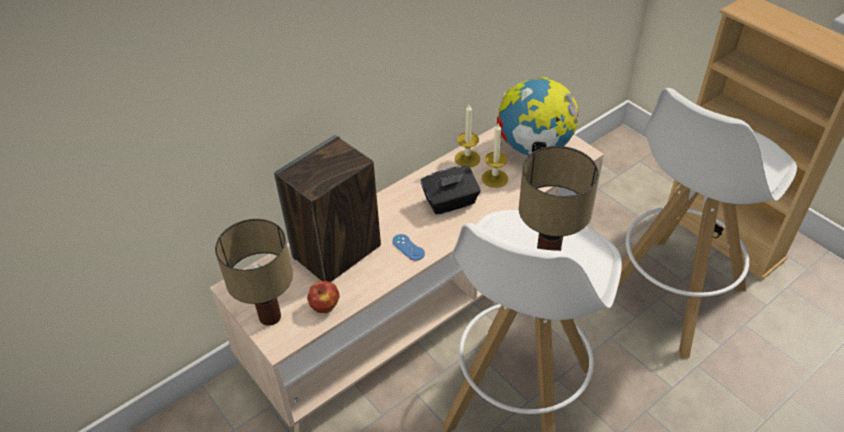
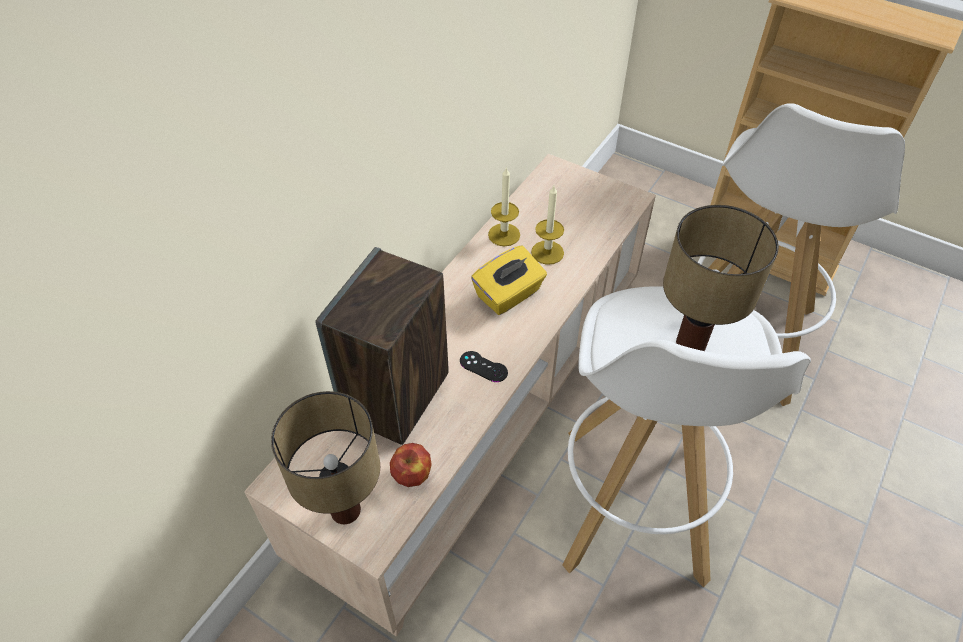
camera: 20 degrees left, 5 degrees up
(408, 247) = (483, 366): blue game controller -> black game controller
(450, 202) = (509, 295): black tissue box -> yellow tissue box
(534, 149) = (576, 206): globe -> none

